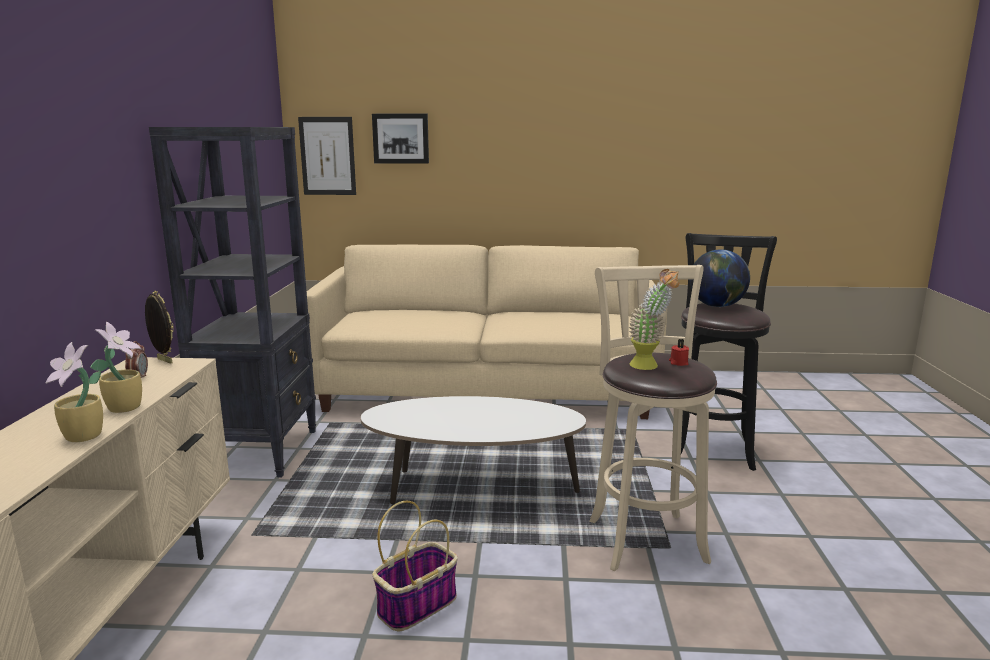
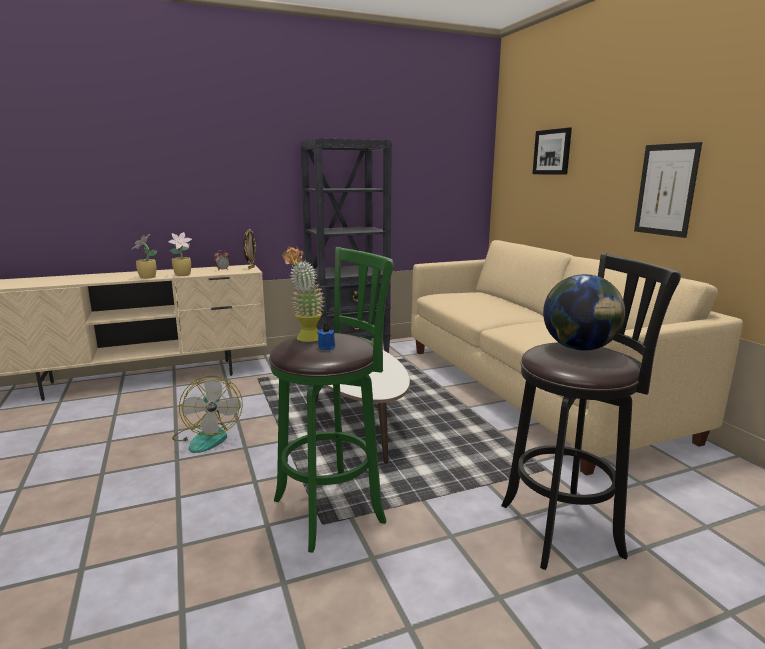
camera: 65 degrees right, 0 degrees up
(327, 156) = (511, 168): picture -> picture (666, 190)
(417, 604) = (207, 437): basket -> fan
(644, 537) = (334, 508): beige stool -> green stool
(678, 363) = (327, 347): red candle -> blue candle

